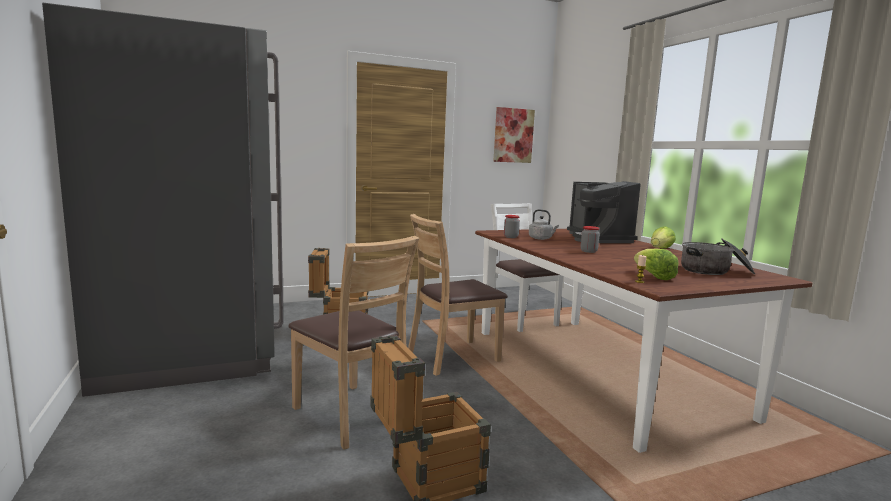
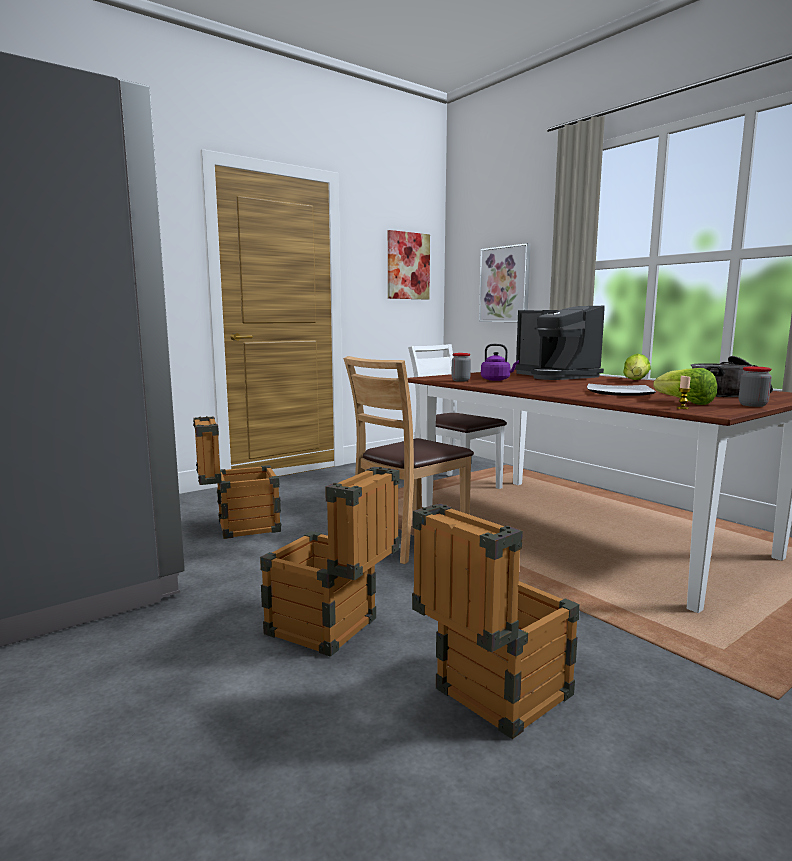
camera: 15 degrees left, 0 degrees up
(351, 414) = (332, 630): brown chair -> crate
(541, 238) = (497, 380): grey kettle -> purple kettle
(588, 155) = (505, 284): none -> picture
(588, 251) = (570, 387): jar -> jar (752, 405)
(619, 261) = (620, 393): none -> plate

